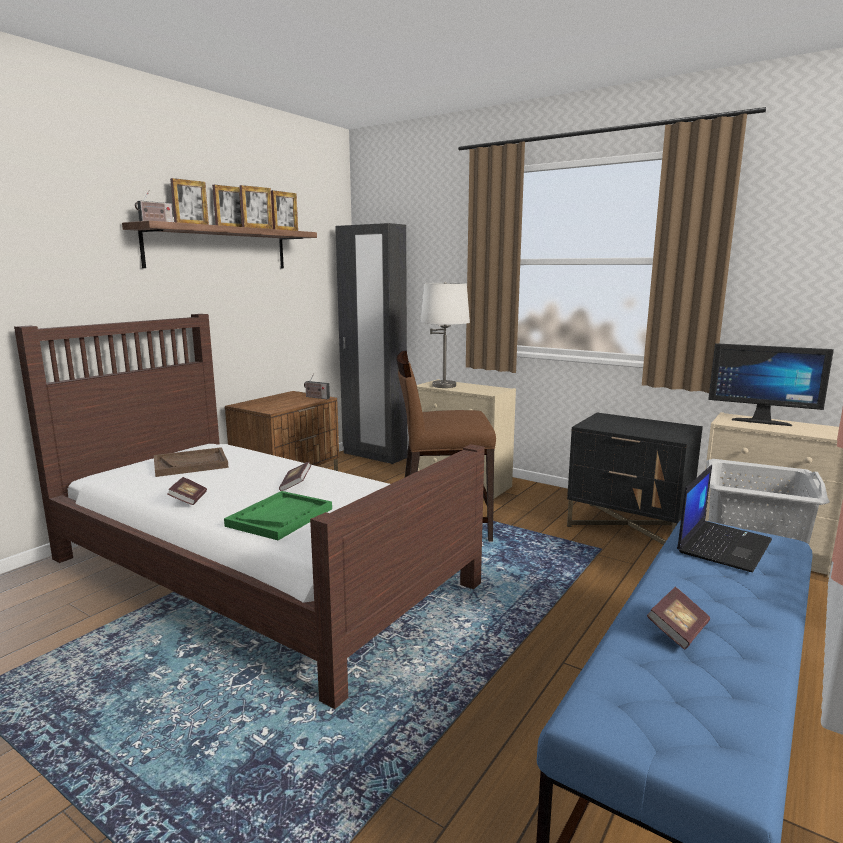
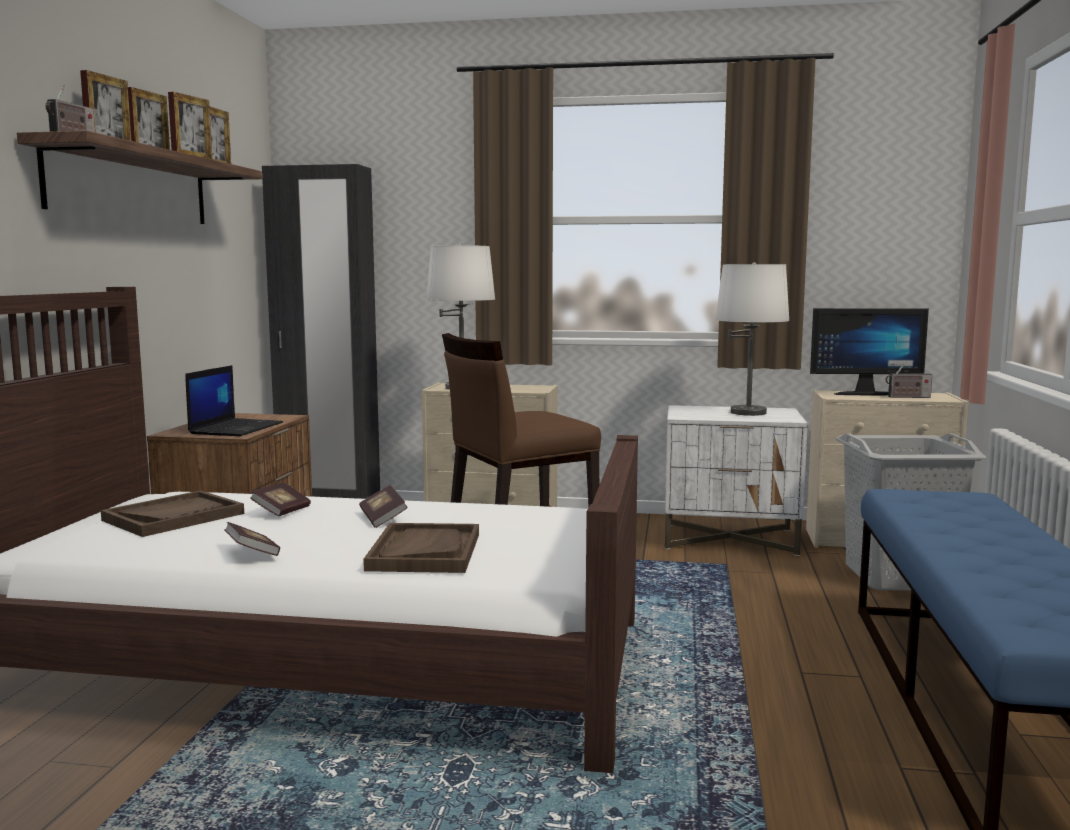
camera: 25 degrees left, 5 degrees down
(280, 517) = (424, 551): green tray -> brown tray
(316, 397) = (277, 417): radio -> radio (907, 397)
(629, 526) = (730, 539): black nightstand -> white nightstand
(651, 427) = (748, 412): none -> white table lamp
(678, 631) = (998, 567): book -> book (282, 512)
(723, 545) = (937, 504): laptop -> laptop (236, 428)

